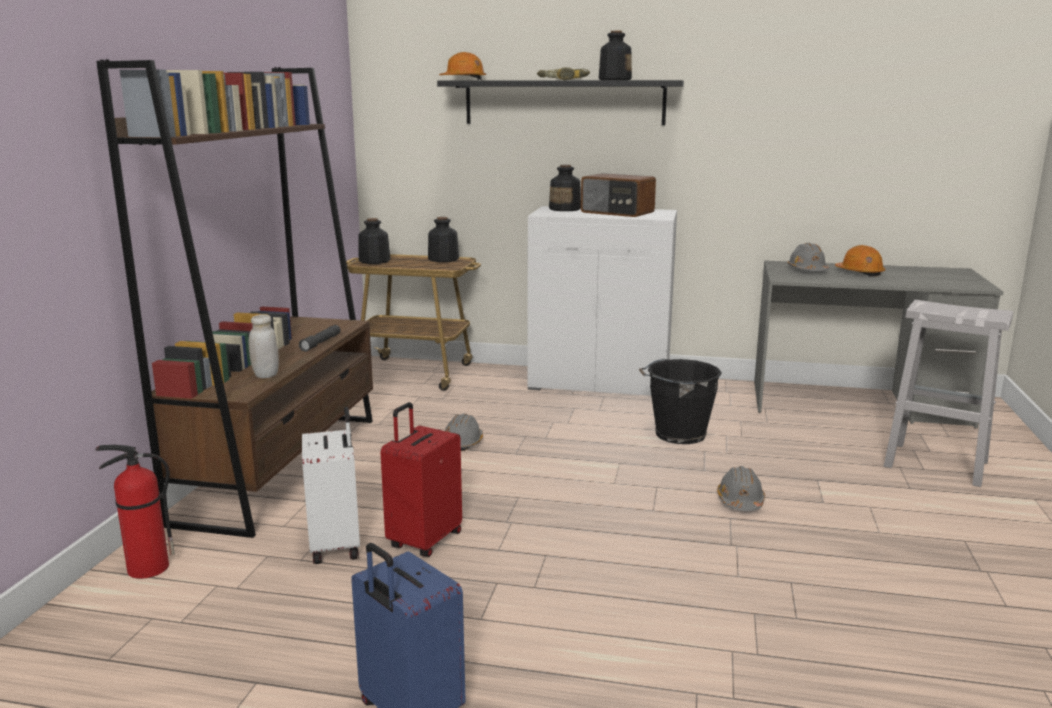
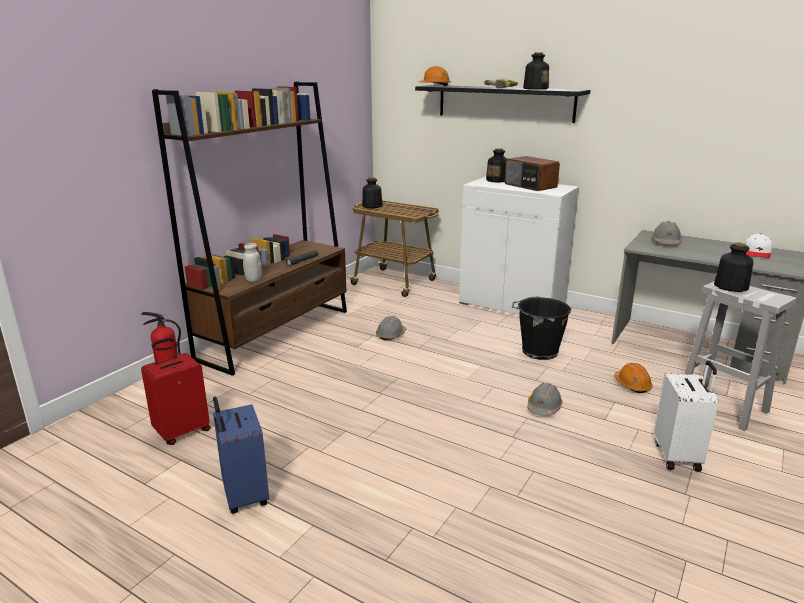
camera: 20 degrees right, 5 degrees up
(337, 546) = (273, 389): white suitcase -> white suitcase (678, 456)
(423, 540) = (322, 395): red suitcase -> red suitcase (182, 431)
(443, 259) = (416, 208): bottle -> bottle (730, 286)
(859, 273) = (707, 248): orange hard hat -> orange hard hat (632, 385)
(916, 272) = (757, 252): none -> white cap

